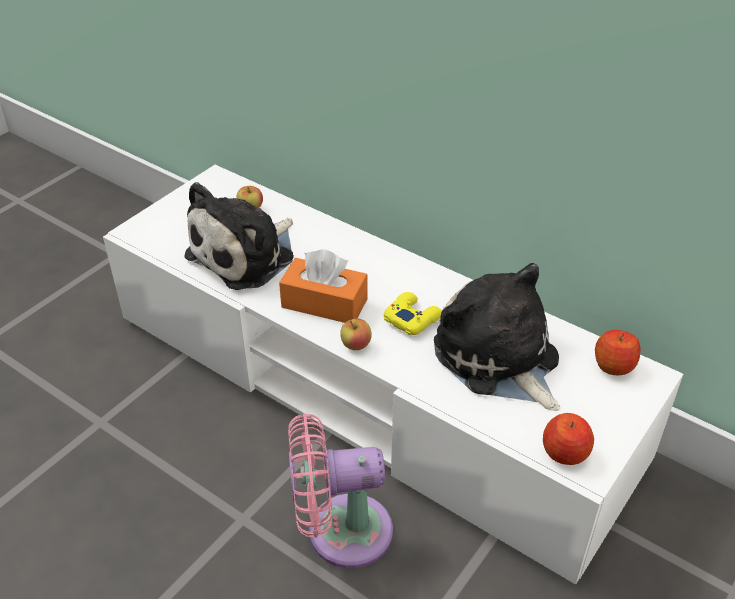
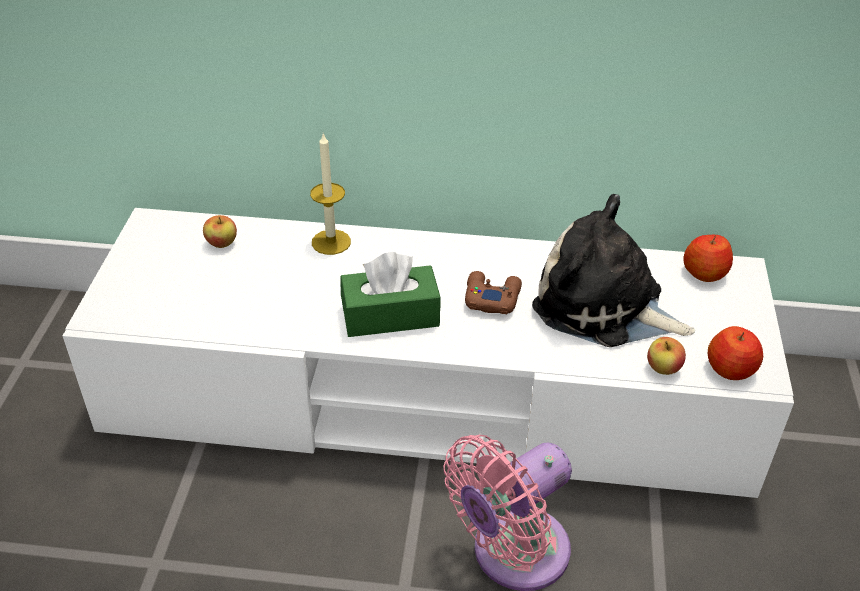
camera: 30 degrees left, 0 degrees up
(246, 255) = (260, 296): plush toy -> none
(324, 303) = (390, 315): orange tissue box -> green tissue box
(327, 233) = (331, 242): none -> candle
(356, 345) = (459, 346): apple -> apple (663, 368)
(412, 318) = (491, 297): yellow game controller -> brown game controller

